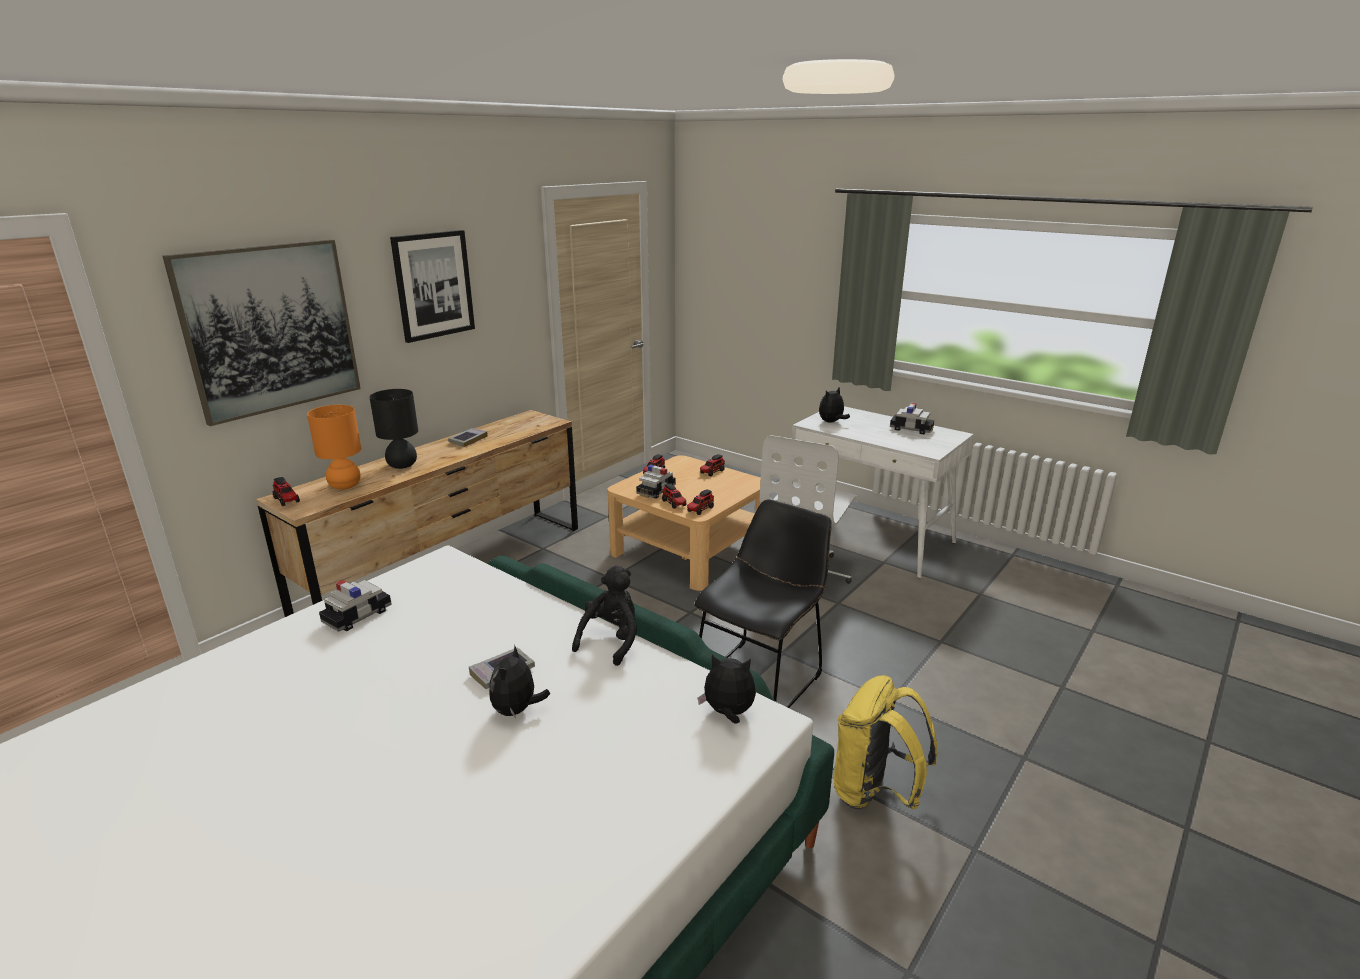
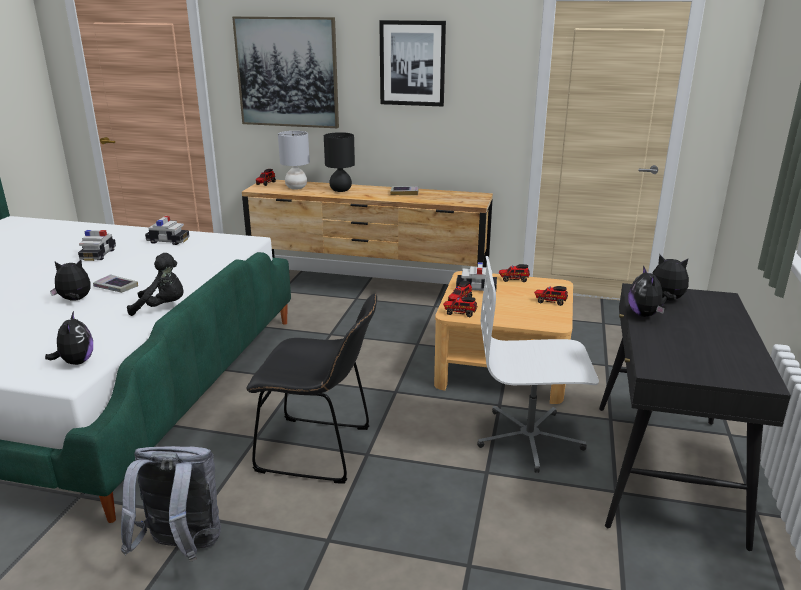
camera: 65 degrees right, 0 degrees up
(344, 486) = (296, 188): orange table lamp -> grey table lamp
(851, 433) = (645, 315): none -> plush toy
(870, 538) = (665, 471): white desk -> black desk
(874, 793) = (181, 548): yellow backpack -> grey backpack
(911, 429) = (726, 348): toy car -> toy car (98, 254)

